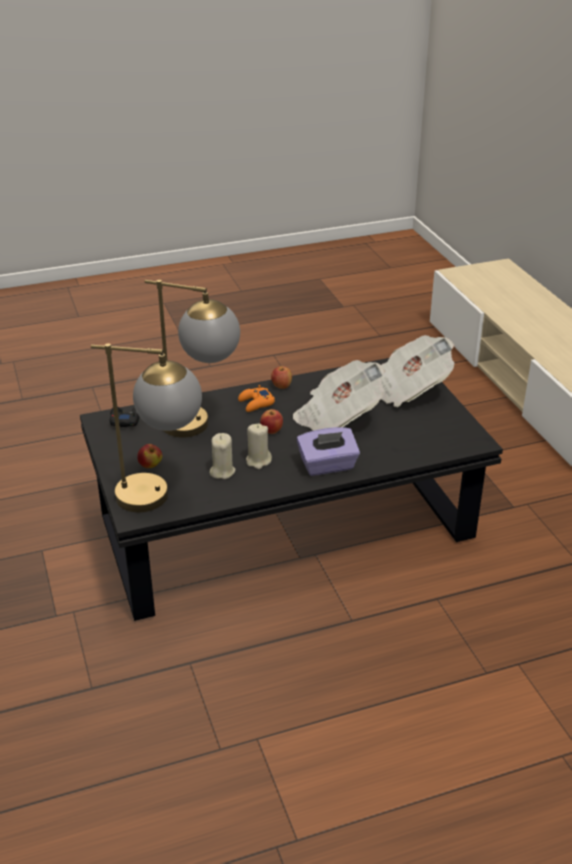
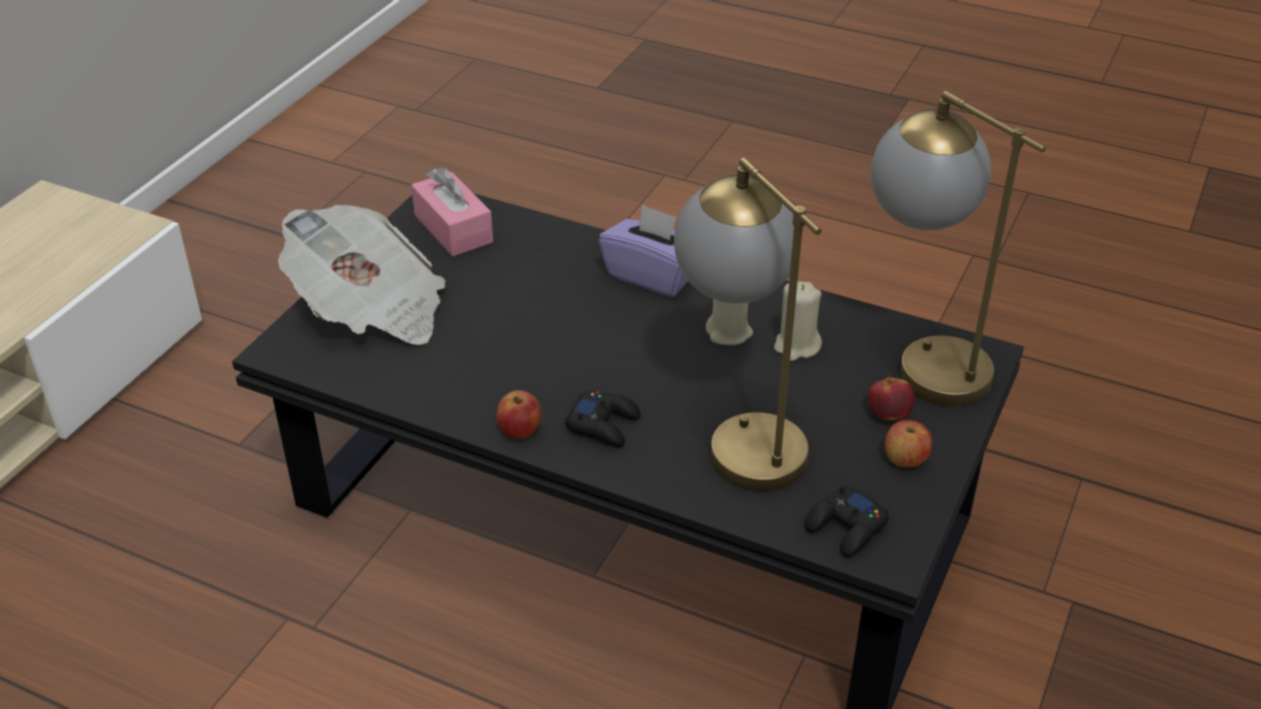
camera: 135 degrees left, 5 degrees up
(256, 403) = (603, 425): orange game controller -> black game controller
(272, 431) = (649, 364): apple -> apple (905, 460)
(338, 417) = (531, 329): newspaper -> none
(444, 435) = (453, 228): none -> pink tissue box

